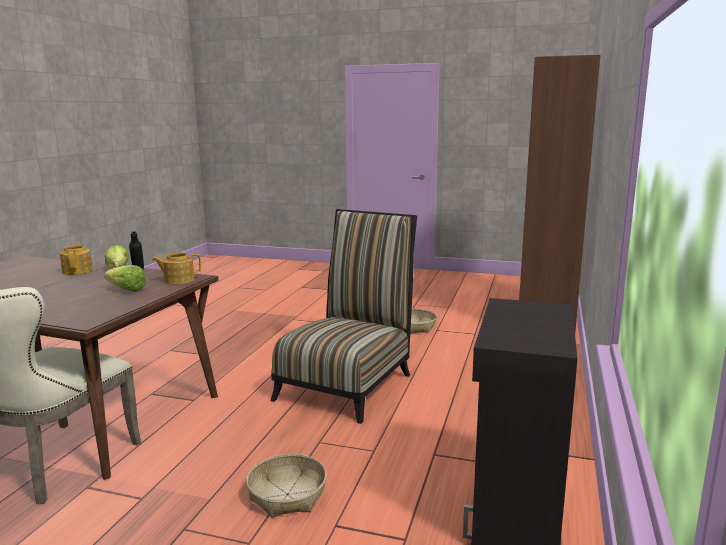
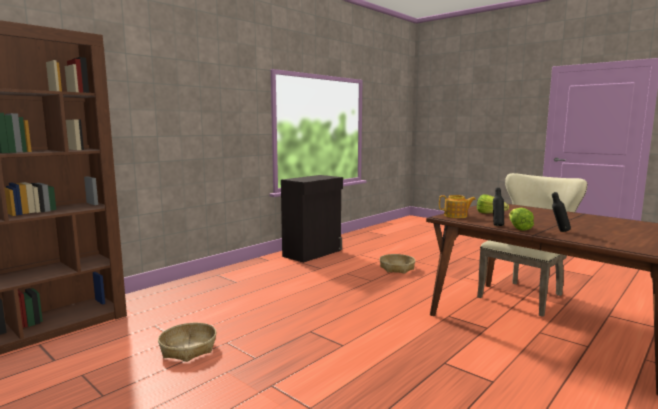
camera: 155 degrees left, 5 degrees down
(78, 271) = (559, 231): teapot -> black bottle
(348, 383) = (325, 305): chair -> none

